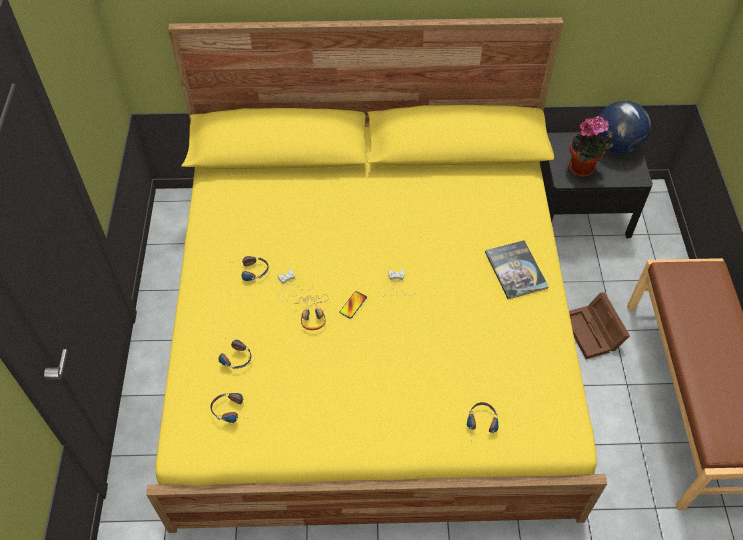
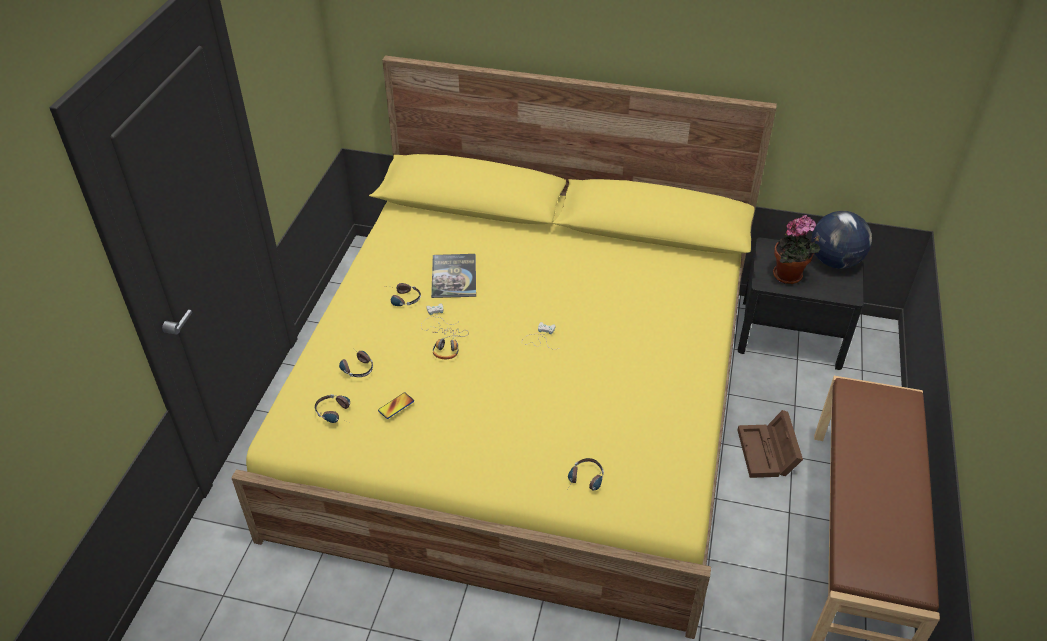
camera: 15 degrees right, 10 degrees down
(353, 305) = (492, 347): phone -> phone (396, 406)
(516, 270) = (675, 348): book -> book (454, 276)

